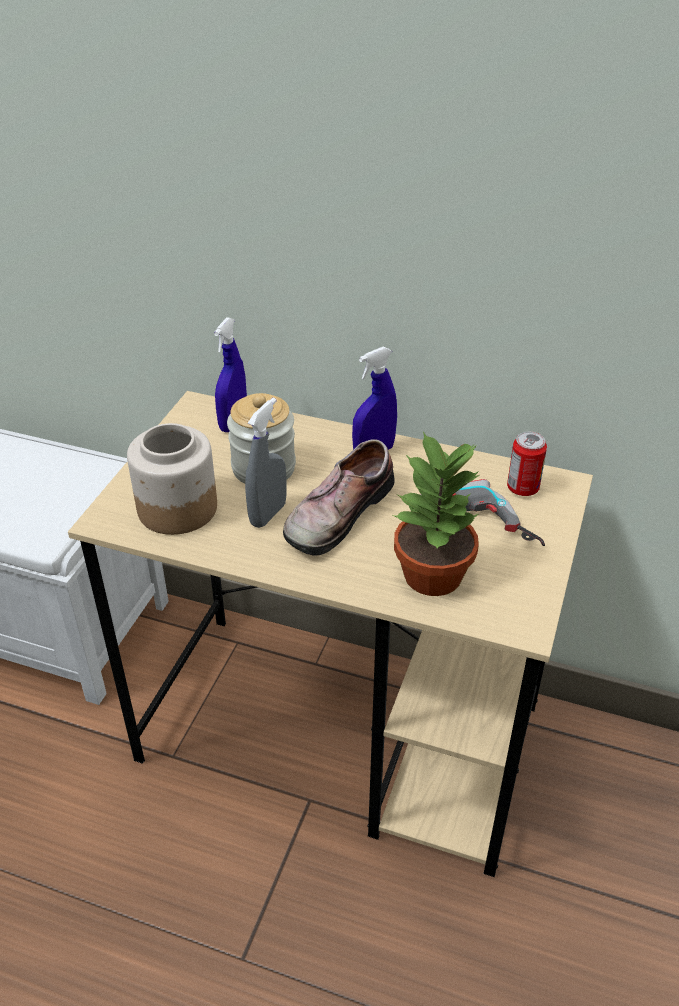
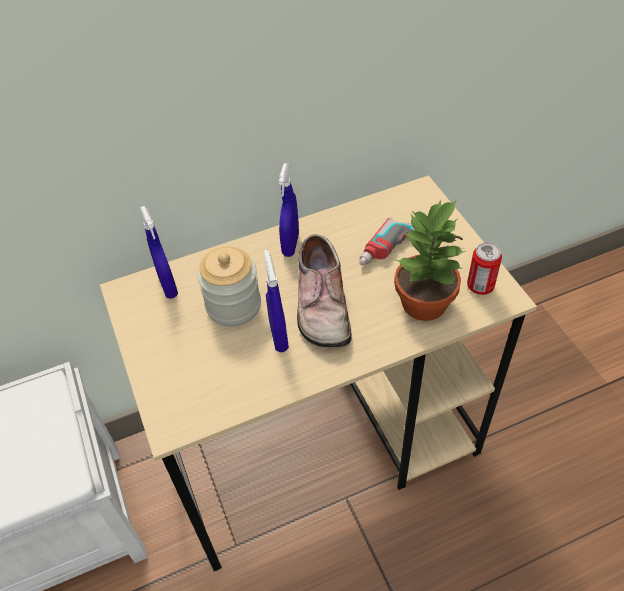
camera: 40 degrees left, 10 degrees up
(176, 509) = (212, 379): jar -> none
(268, 514) = (279, 336): grey spray bottle -> blue spray bottle
(522, 488) = (404, 210): can -> can (480, 286)

